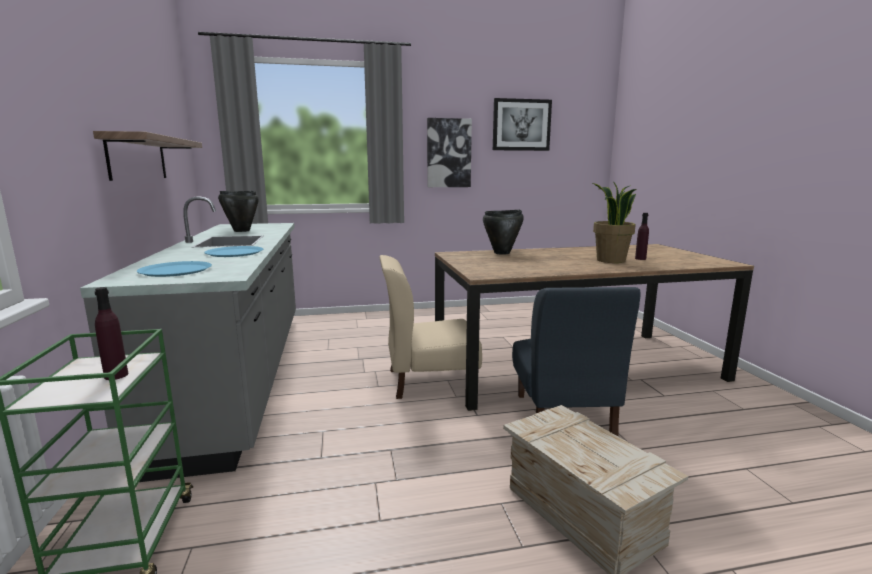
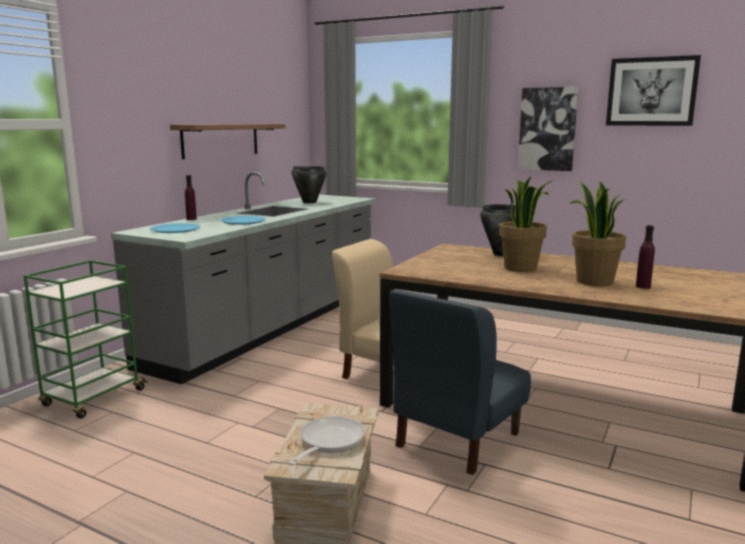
camera: 40 degrees right, 0 degrees up
(116, 375) = (85, 288): purple bottle -> purple bottle (191, 219)
(545, 259) = (521, 268): none -> potted plant
(599, 450) = (328, 442): none -> frying pan

